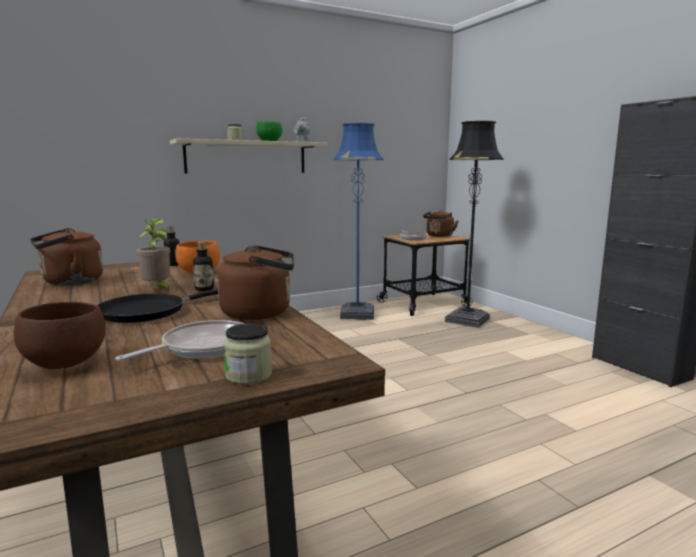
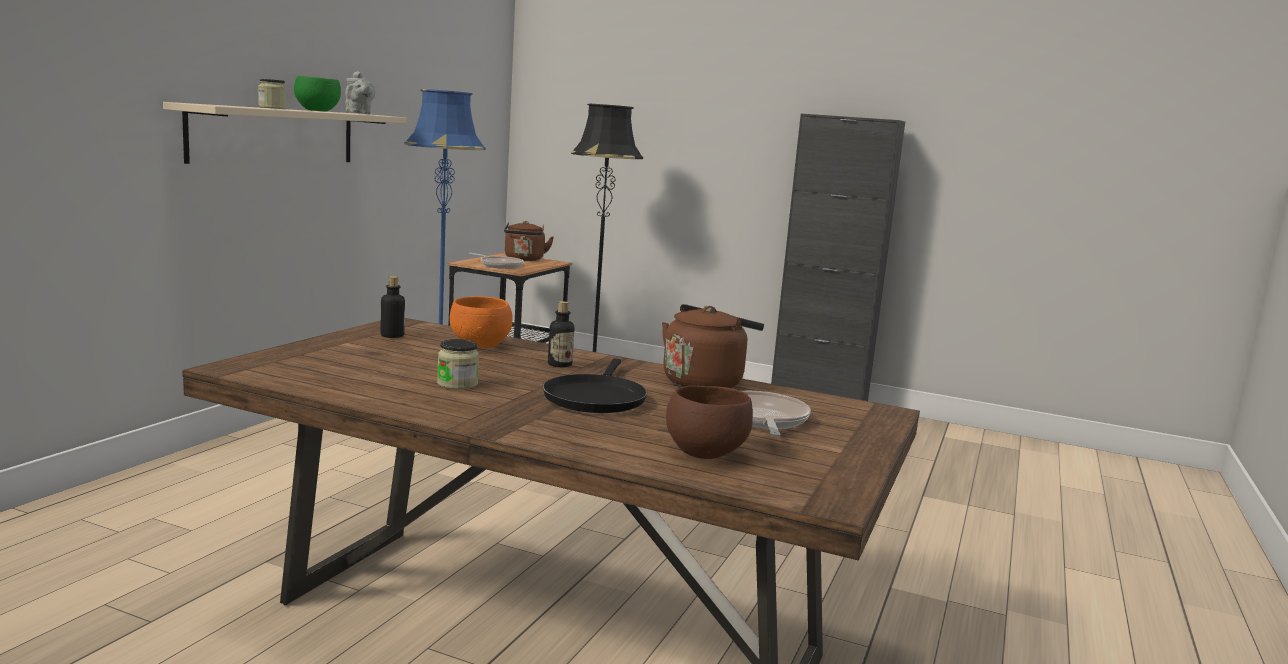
camera: 40 degrees left, 0 degrees up
(69, 282) = (343, 377): brown kettle -> none
(157, 289) = (506, 371): potted plant -> none
(248, 375) = (859, 431): jar -> jar (457, 384)

